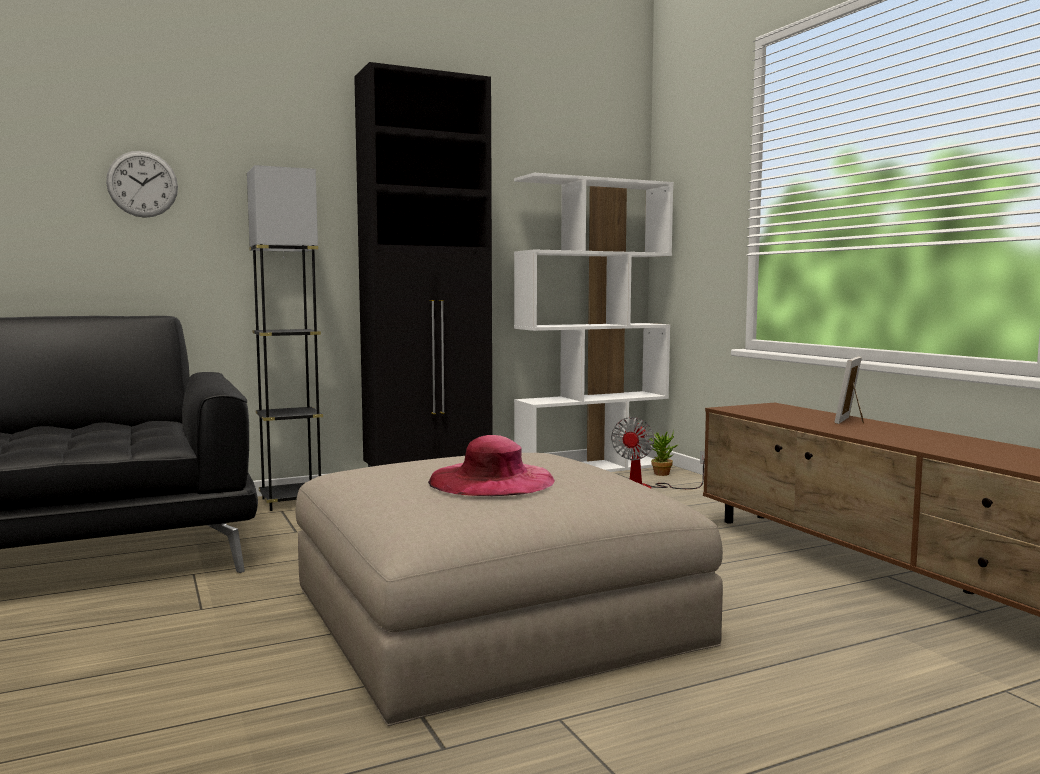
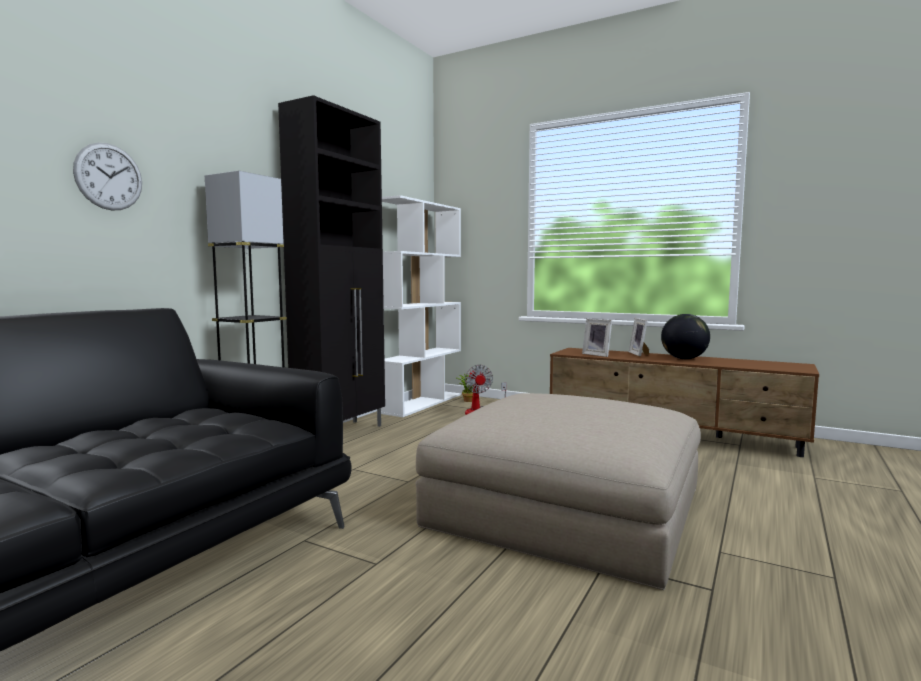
camera: 35 degrees left, 0 degrees up
(492, 480) = (590, 413): pink hat -> none
(774, 415) = (598, 354): none -> picture frame
(903, 434) = (684, 359): none -> globe

